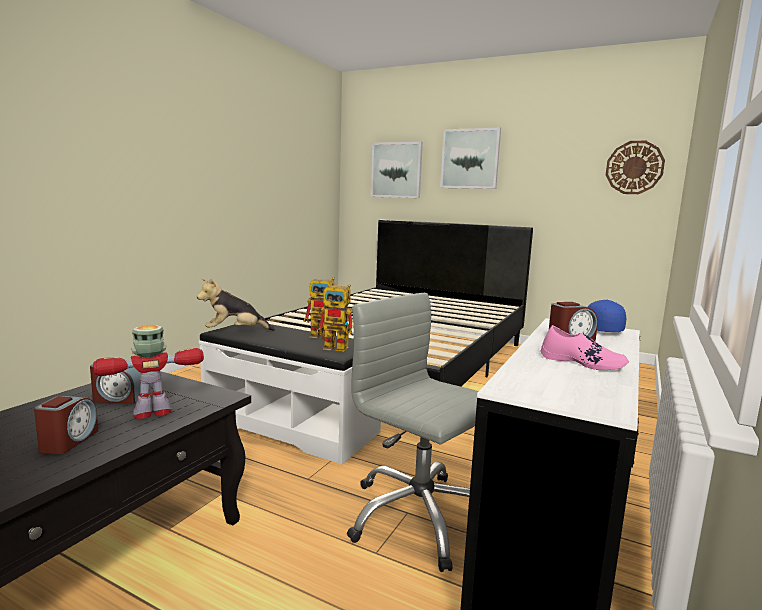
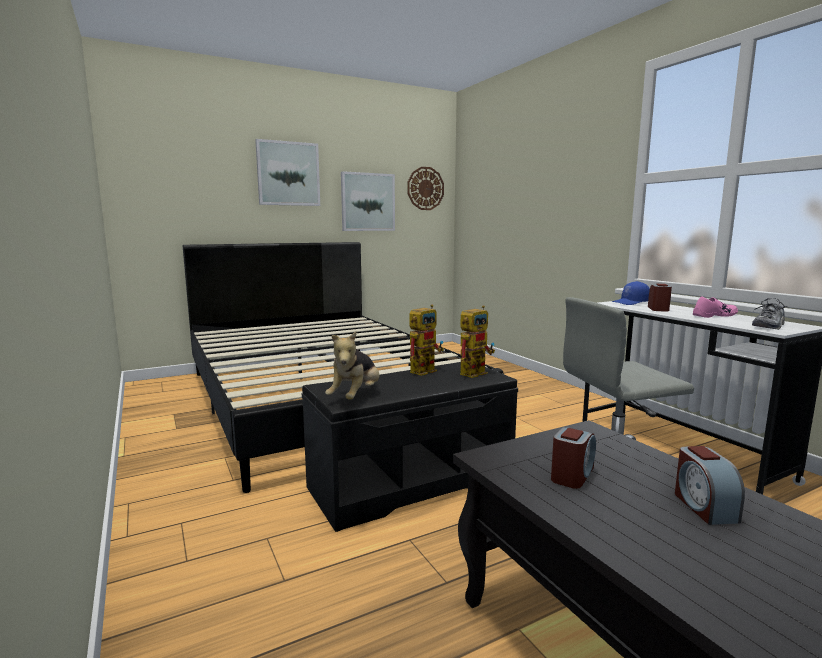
camera: 55 degrees left, 0 degrees up
(68, 441) = (703, 506): alarm clock -> alarm clock turned 135 degrees counterclockwise
(153, 412) = (626, 461): toy robot -> none
(291, 426) = (410, 482): white bench -> black bench
(396, 170) = (196, 182): picture -> picture (367, 202)
(545, 387) = (769, 326): none -> shoe

